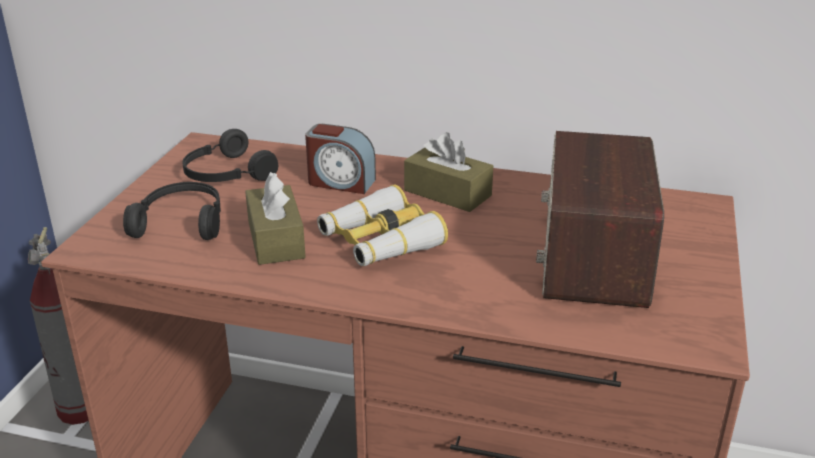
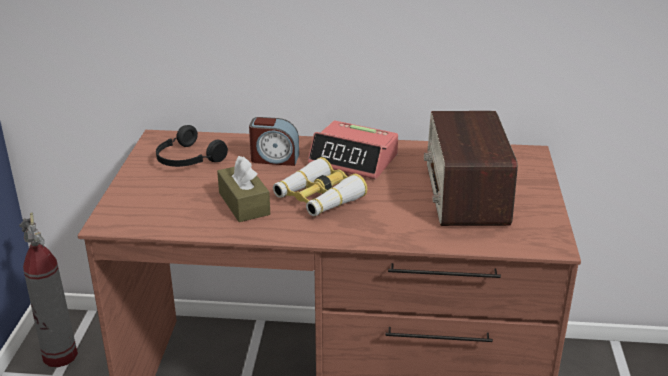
camera: 10 degrees left, 0 degrees up
(182, 222) = (170, 197): black headphones -> none
(447, 193) = (354, 160): brown tissue box -> alarm clock

